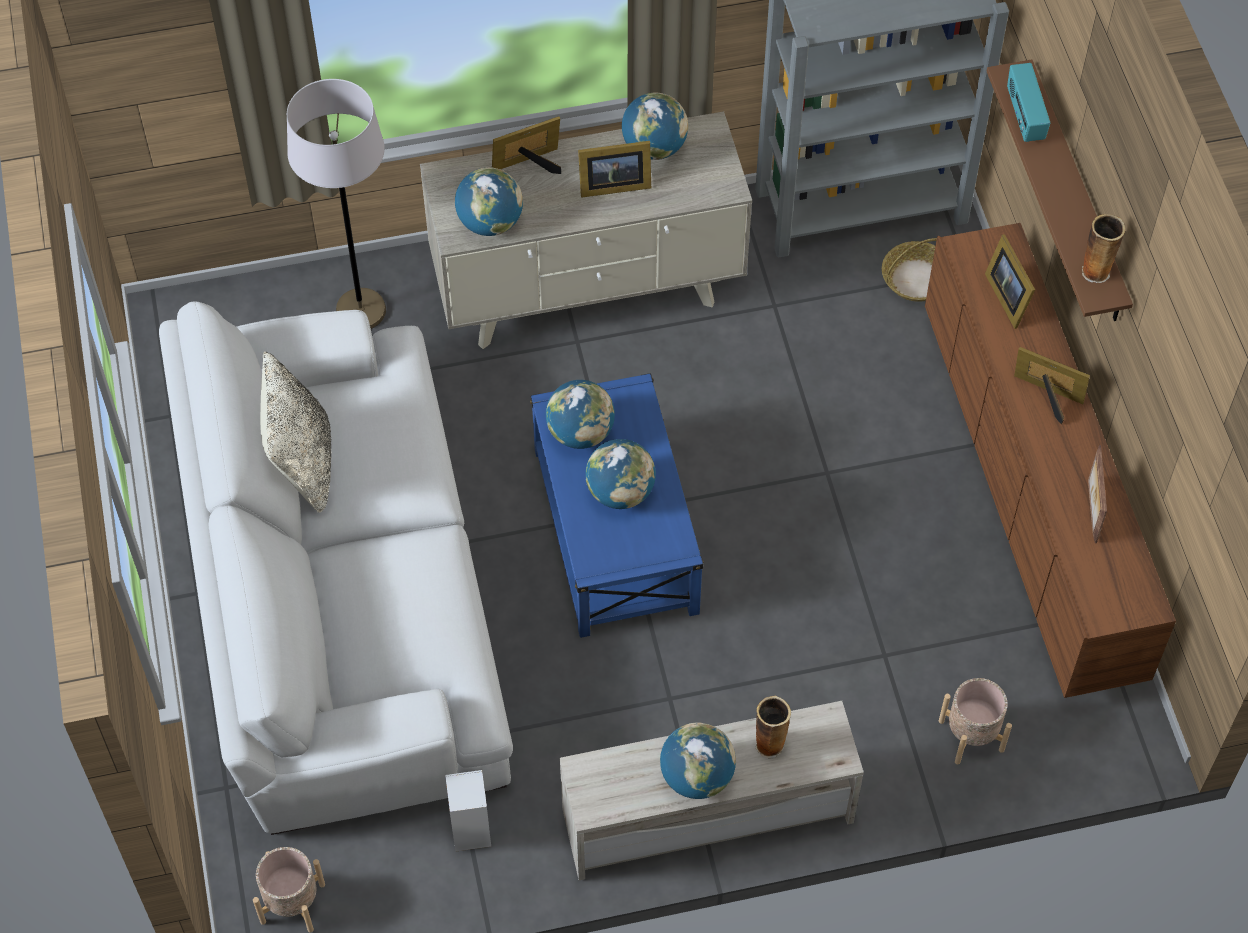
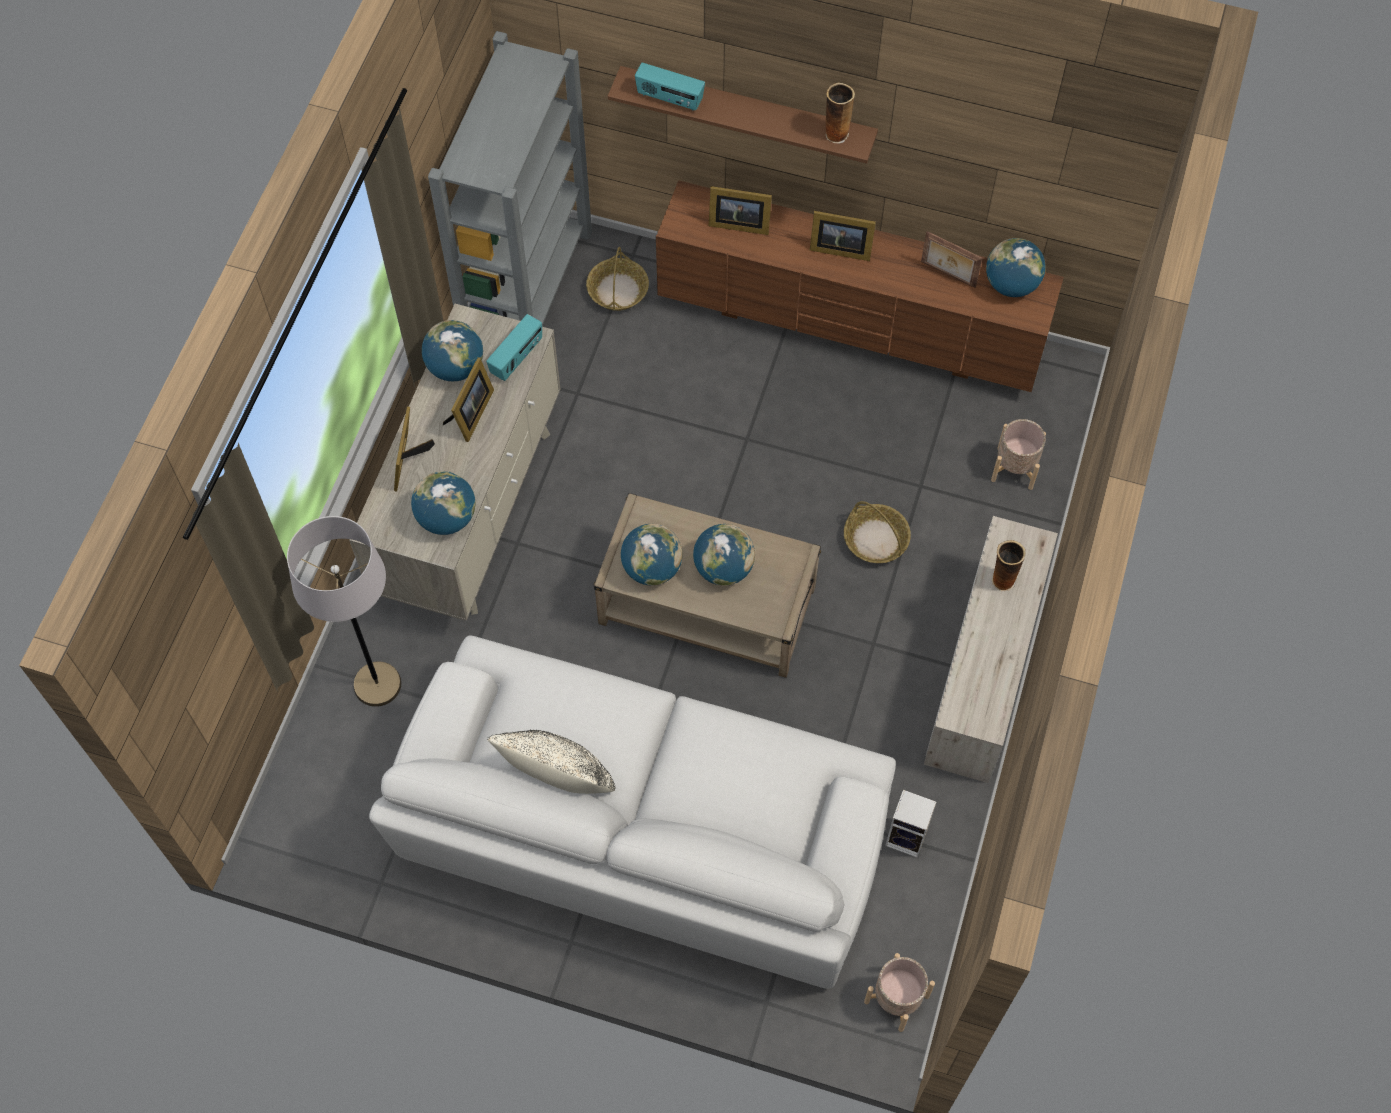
camera: 60 degrees left, 5 degrees up
(615, 530) = (707, 605): blue coffee table -> beige coffee table
(696, 776) = (1002, 641): globe -> globe (1011, 284)
(699, 188) = (517, 358): none -> radio
(791, 643) = (875, 539): none -> basket
(1047, 397) = (839, 248): picture frame -> picture frame turned 135 degrees counterclockwise

